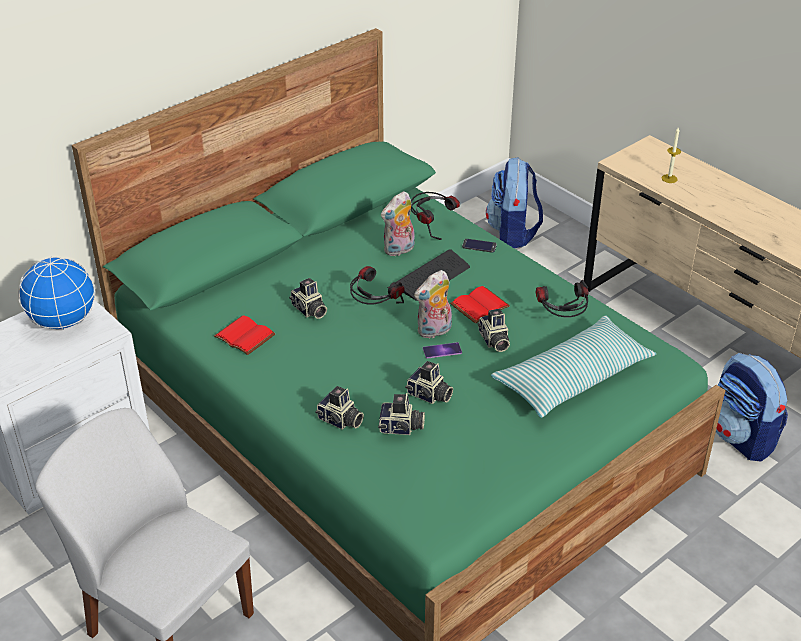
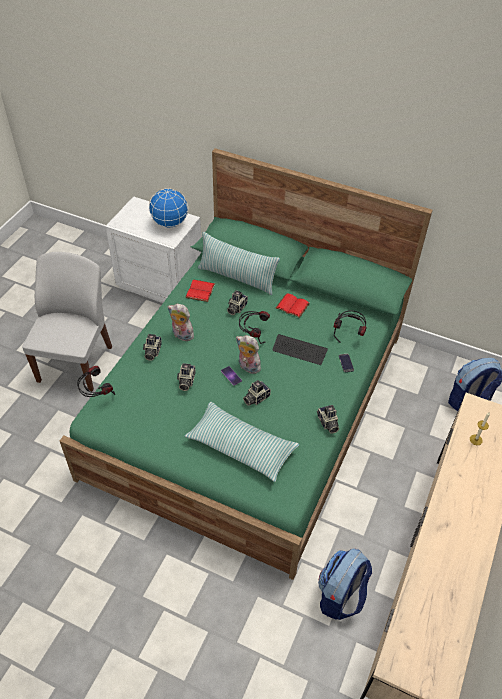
camera: 65 degrees right, 10 degrees up
(245, 292) = (237, 277): none -> pillow
(399, 250) = (316, 327): plush toy -> plush toy (181, 335)
(401, 428) = (153, 377): camera -> camera (327, 423)
(480, 307) = (283, 381): red book -> red book (291, 306)
(562, 321) = (294, 426): headphones -> headphones (97, 394)

